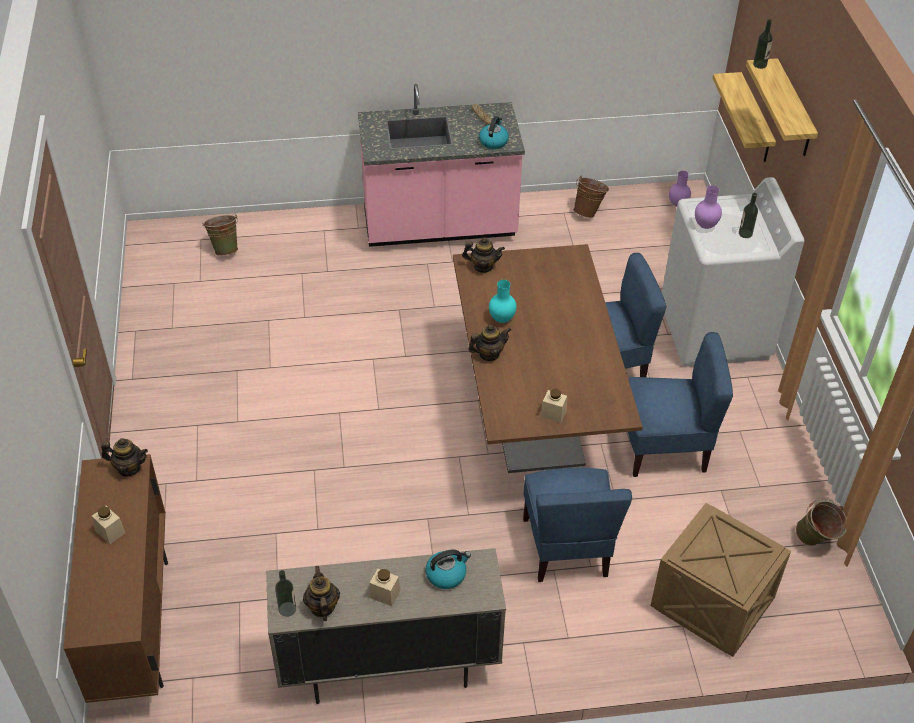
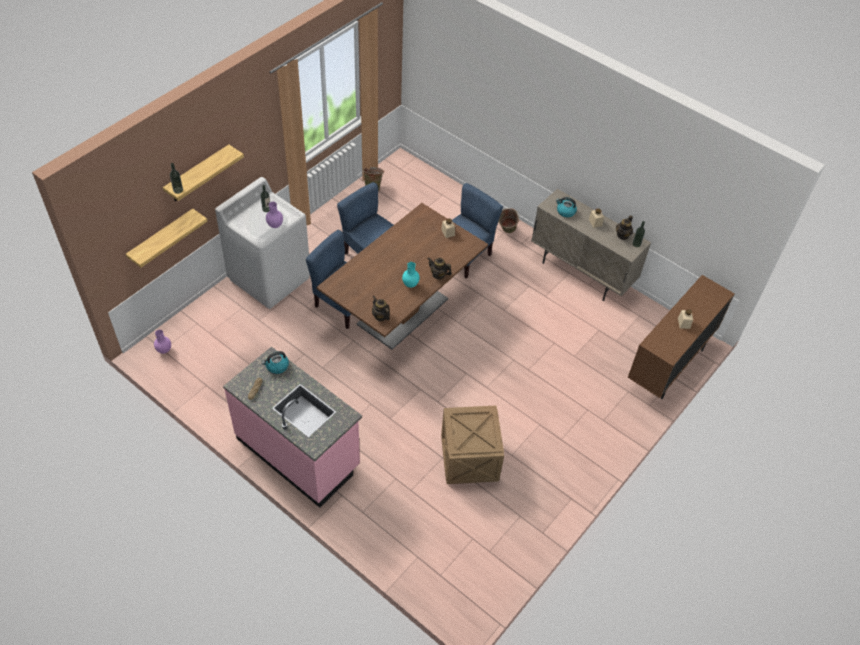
camera: 135 degrees left, 5 degrees up
(129, 468) = (654, 345): teapot -> none
(225, 249) = (434, 552): green bucket -> green bucket (506, 232)
(589, 212) = (212, 388): brown bucket -> none
(713, 604) = (439, 201): crate -> crate (469, 457)

